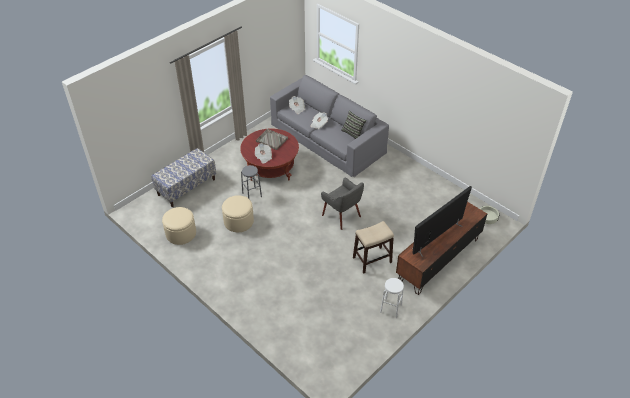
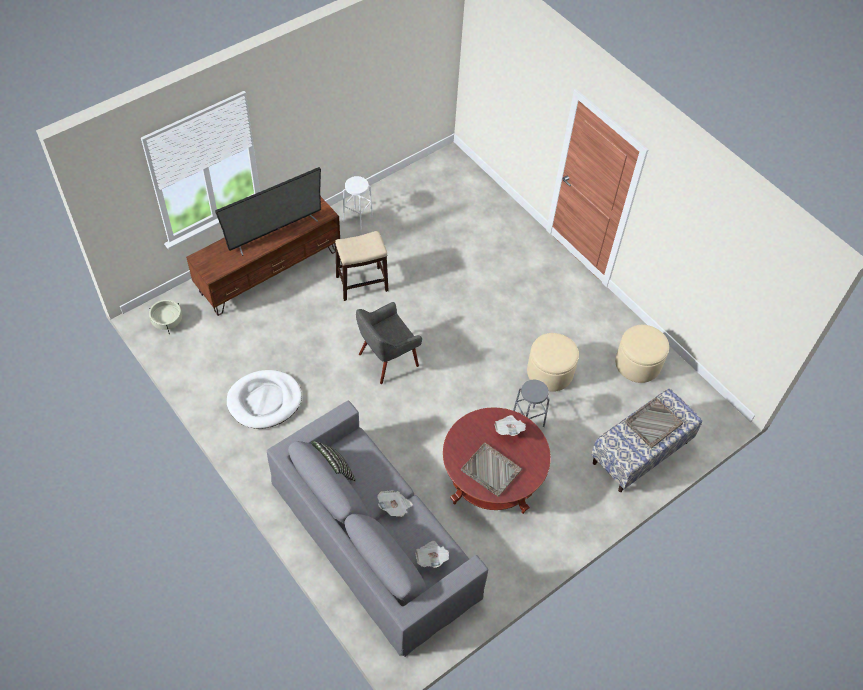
camera: 175 degrees left, 10 degrees up
(181, 169) = (652, 423): none -> grey tray
(342, 216) = (387, 359): grey armchair -> grey armchair turned 90 degrees counterclockwise
(406, 186) = (264, 401): none -> white dog bed

